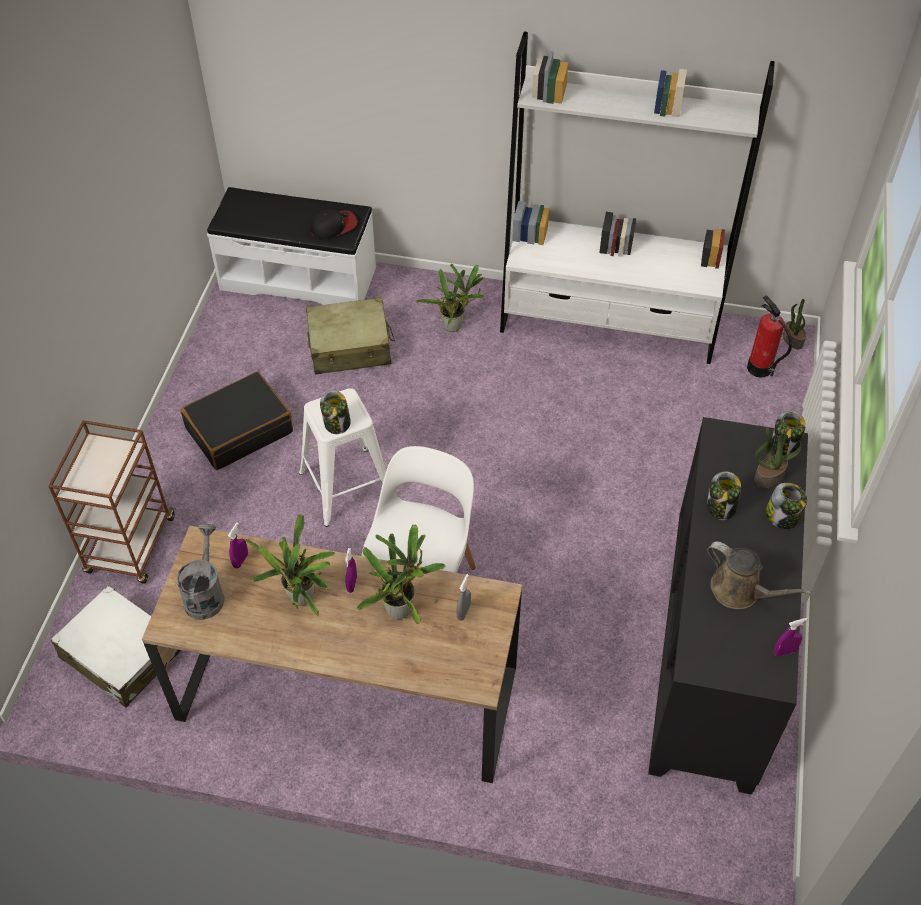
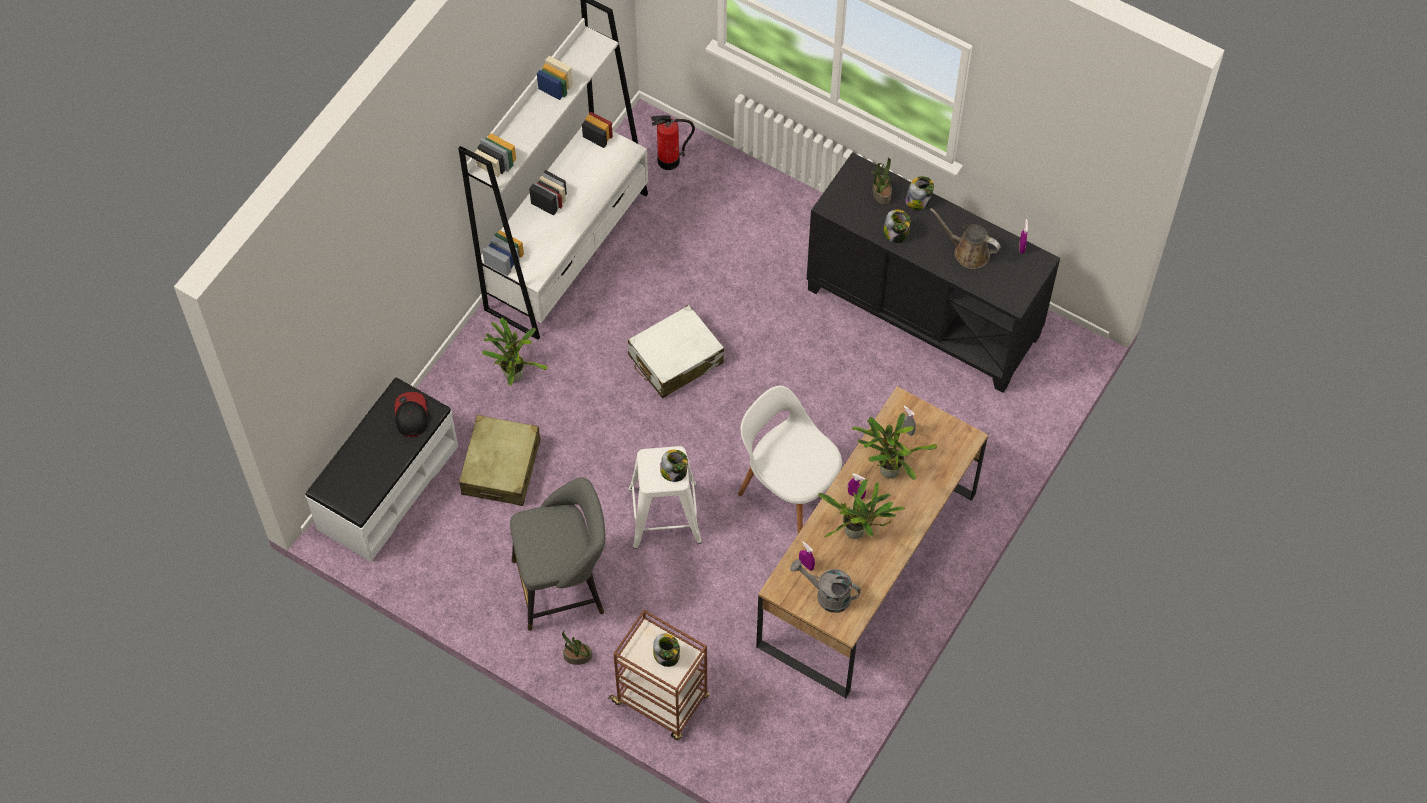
camera: 70 degrees left, 10 degrees up
(120, 655) = (770, 727): white suitcase -> white suitcase (675, 359)
(239, 430) = (564, 585): black suitcase -> grey stool
(740, 591) = (968, 252): brown watering can -> brown watering can turned 120 degrees counterclockwise
(785, 447) = (859, 171): jar -> jar (667, 655)
(792, 339) = (647, 122): potted plant -> potted plant (577, 657)

